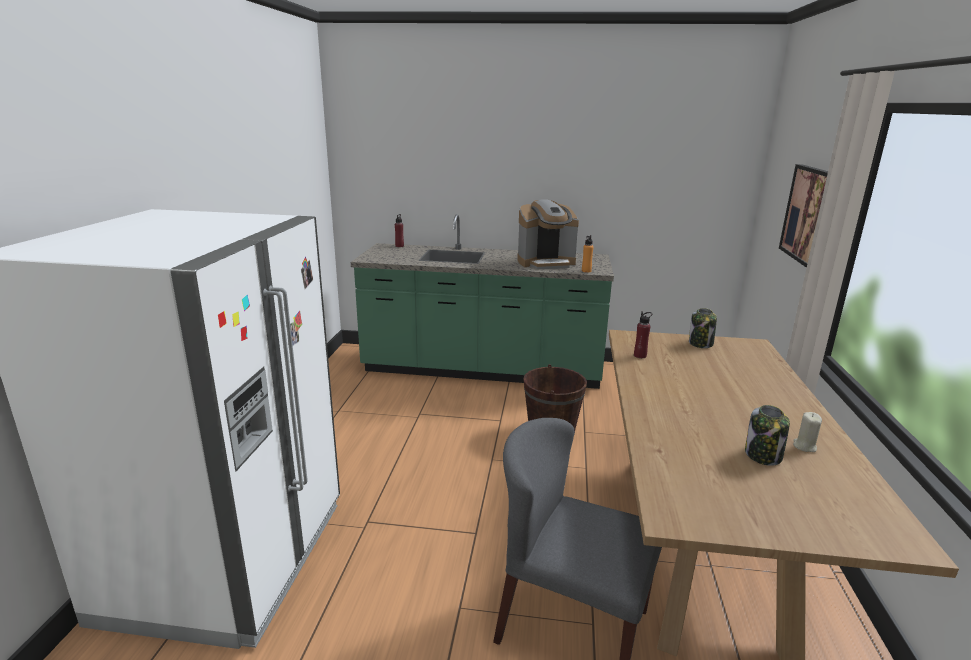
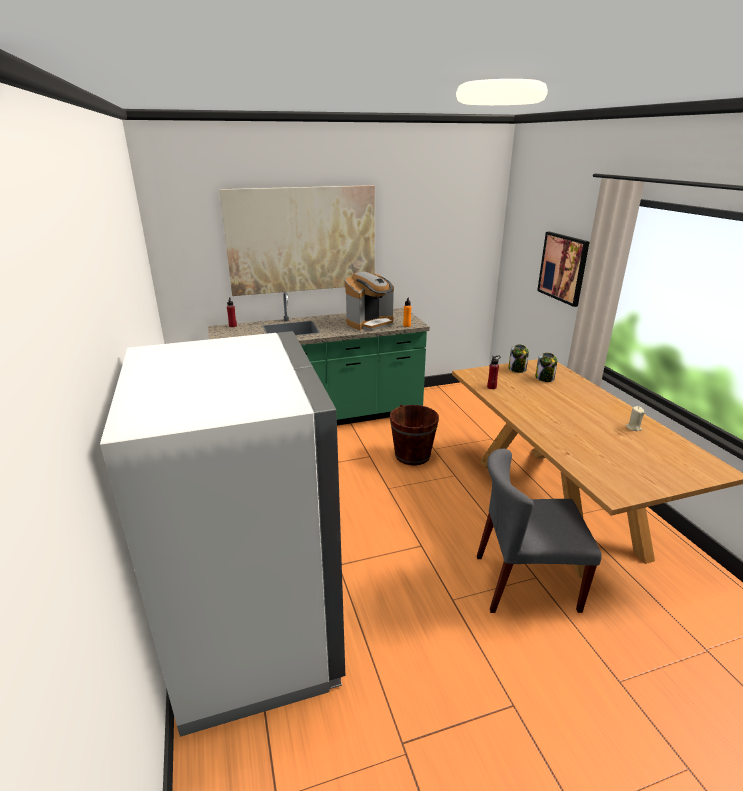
camera: 25 degrees left, 5 degrees up
(487, 159) = (302, 240): none -> picture
(763, 455) = (620, 440): jar -> jar (545, 378)

